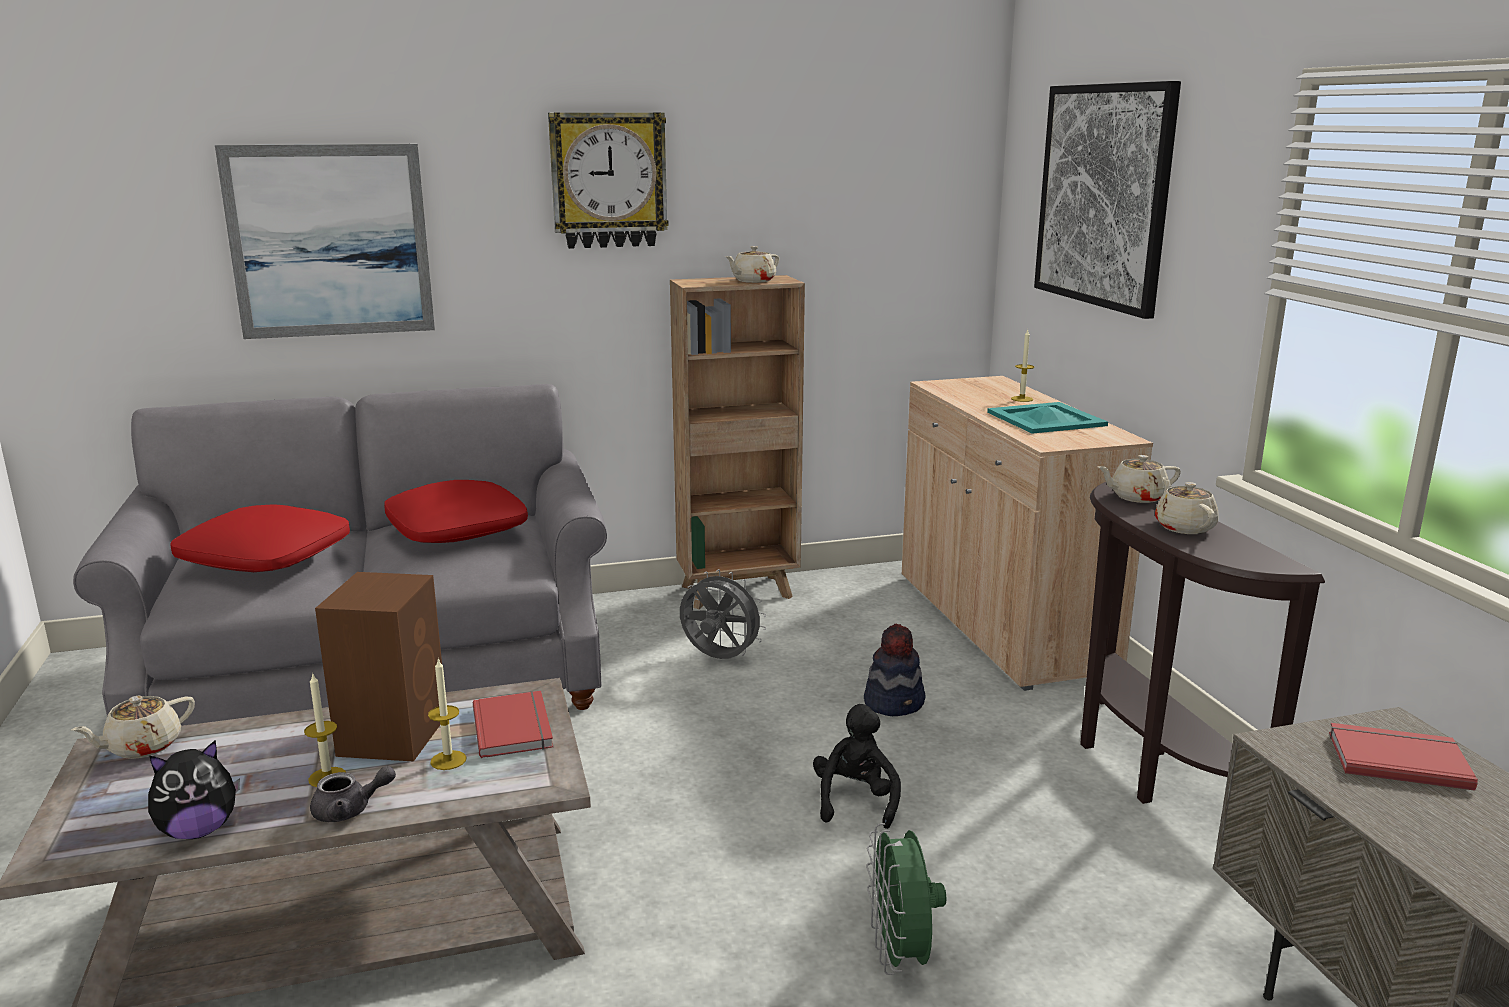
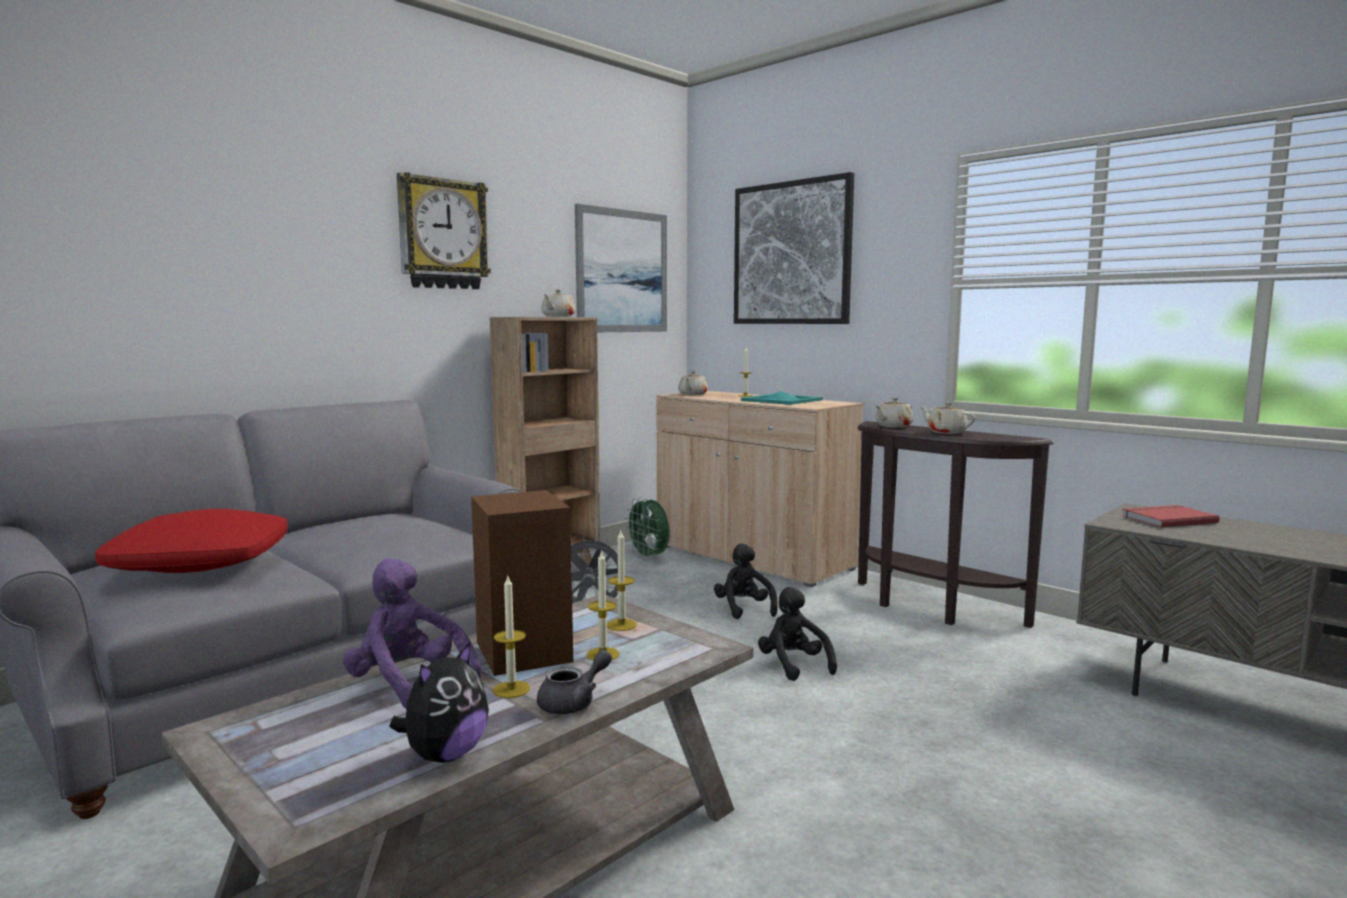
camera: 30 degrees left, 10 degrees down
(142, 747) = (263, 718): beige teapot -> beige teapot (692, 394)
(266, 746) = (408, 685): none -> purple plush toy
(330, 241) = (200, 267): picture -> picture (622, 271)
(458, 529) = (374, 521): red pillow -> none
(515, 727) = (621, 625): red book -> candle
(894, 702) = (744, 609): hat -> black plush toy
(900, 956) = (937, 738): green fan -> green fan (649, 557)

